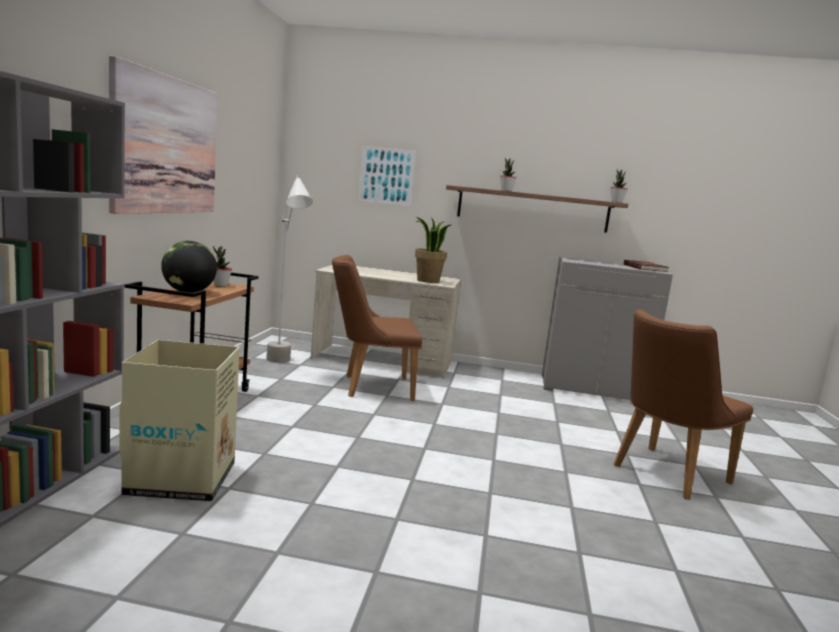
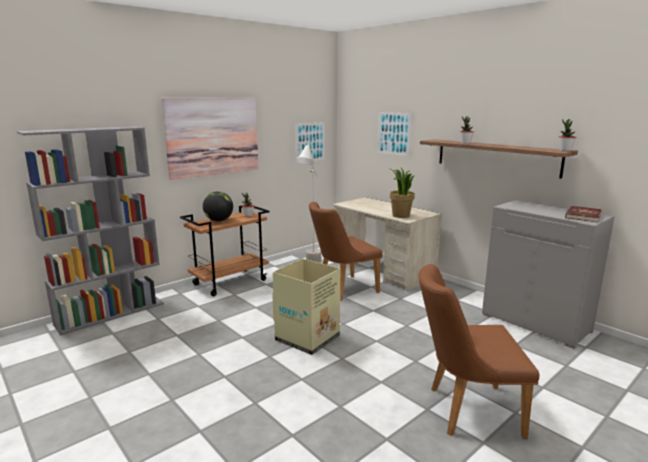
camera: 40 degrees right, 5 degrees up
(183, 478) = (166, 324): cardboard box -> cardboard box (308, 338)
(259, 179) = (310, 142): none -> picture
(370, 387) = (342, 289): brown chair -> brown chair turned 60 degrees counterclockwise

